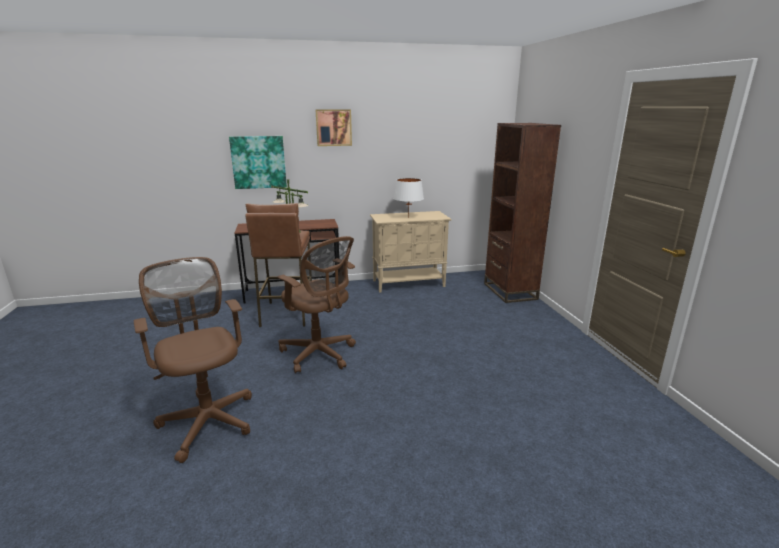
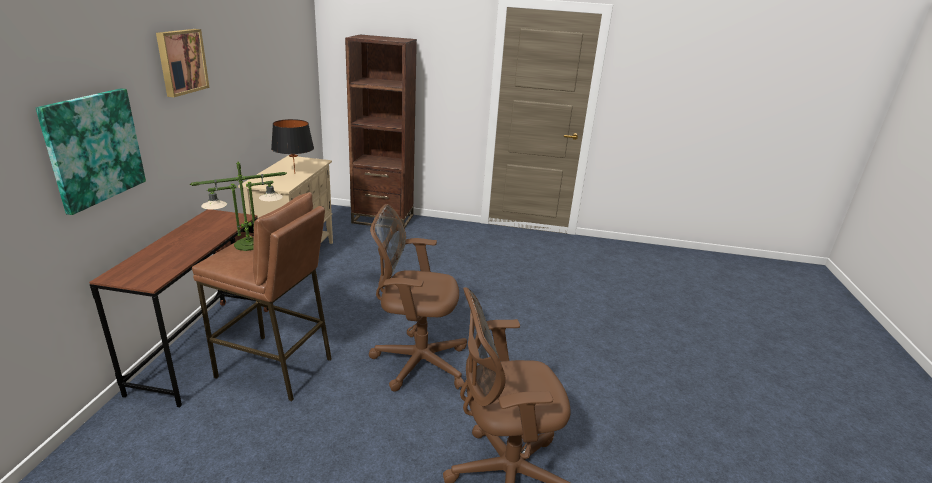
camera: 70 degrees left, 5 degrees up
(319, 354) = (416, 362): brown office chair -> brown office chair turned 150 degrees counterclockwise
(408, 218) = (294, 173): white table lamp -> black table lamp

